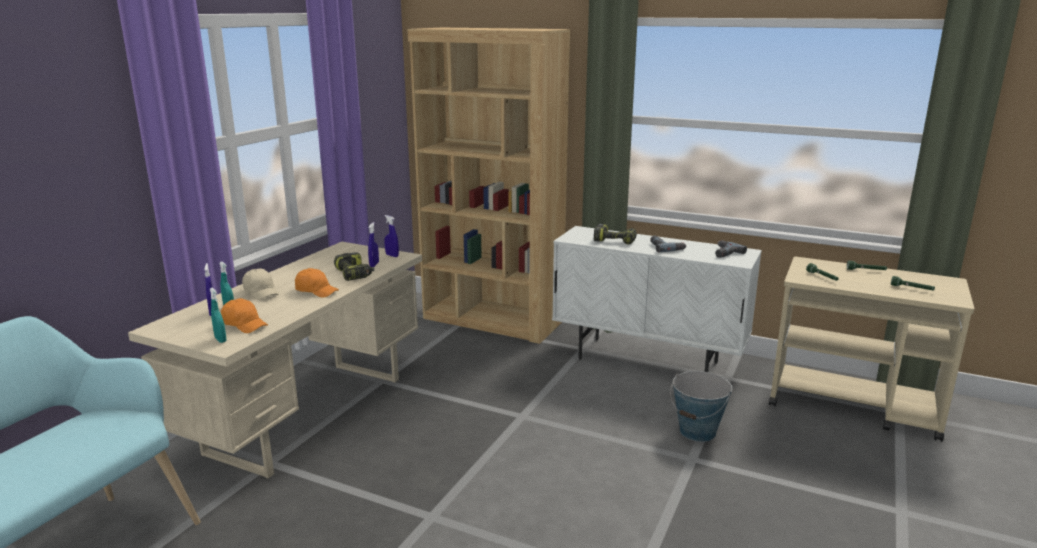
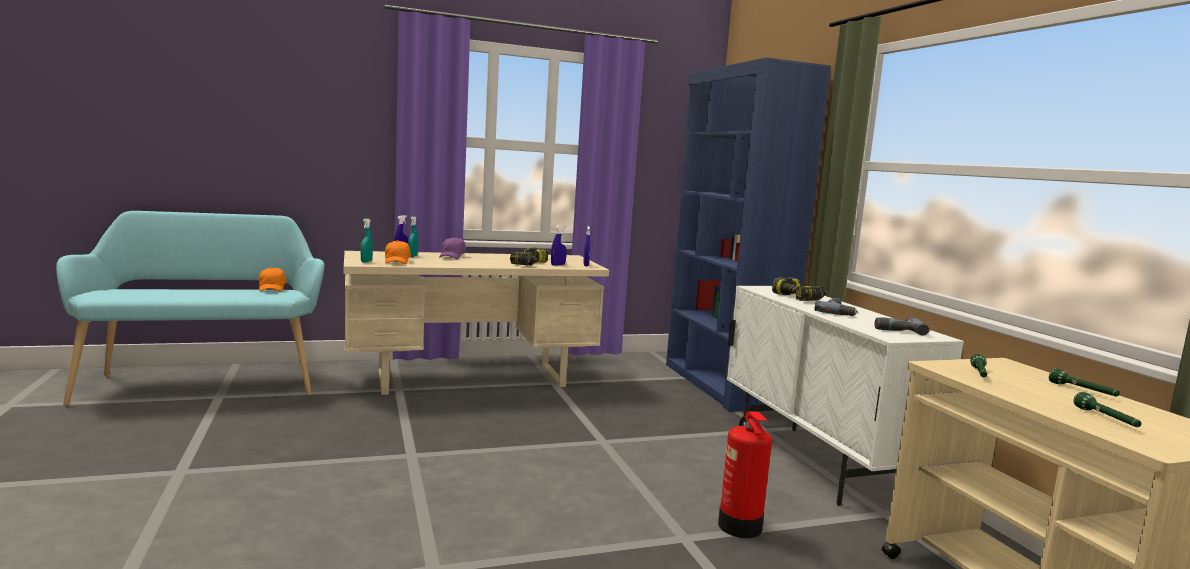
camera: 45 degrees right, 10 degrees down
(261, 292) = (452, 256): beige cap -> purple cap
(316, 291) = (481, 263): orange cap -> orange cap (272, 288)
(492, 320) = (722, 385): brown bookcase -> blue bookcase
(697, 432) = (740, 527): bucket -> fire extinguisher

